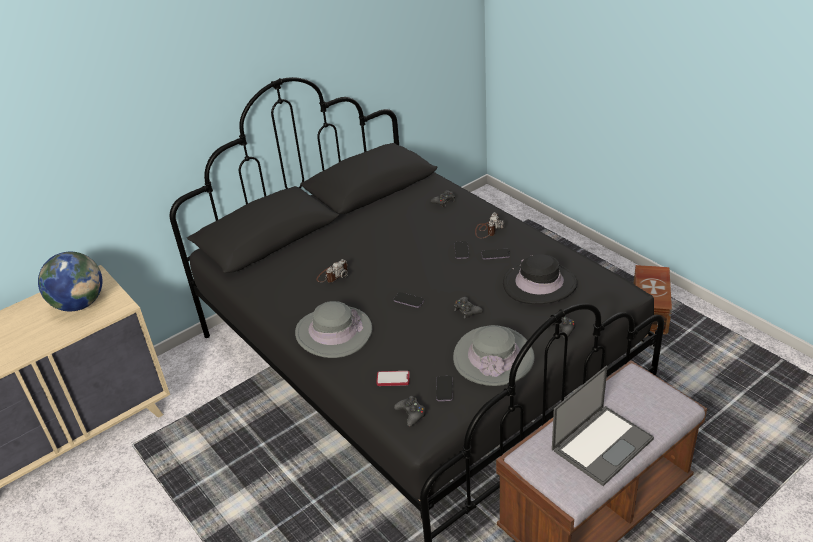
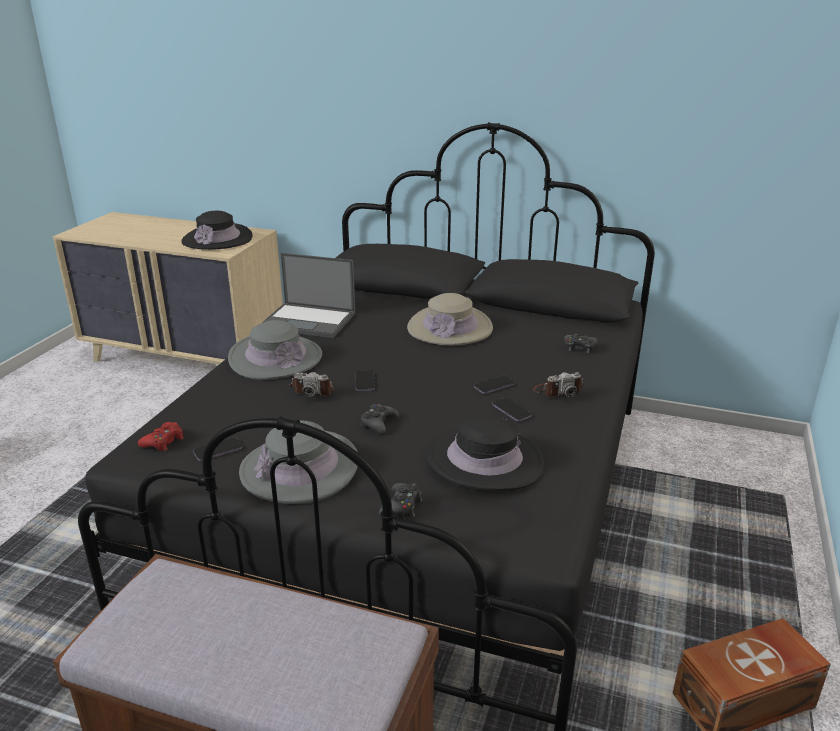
camera: 55 degrees right, 10 degrees down
(79, 304) = (217, 239): globe -> black hat
(333, 275) = (370, 329): camera -> camera (313, 390)
(366, 240) = (450, 328): none -> beige hat
(393, 379) = (218, 413): phone -> none
(411, 414) = (163, 442): black game controller -> red game controller
(602, 443) = (212, 641): laptop -> laptop (309, 321)

